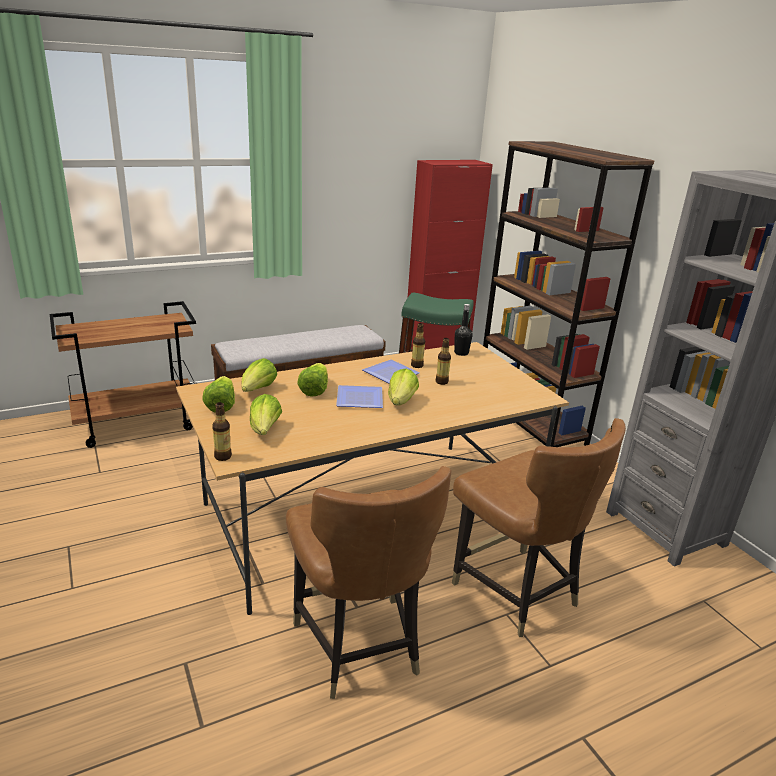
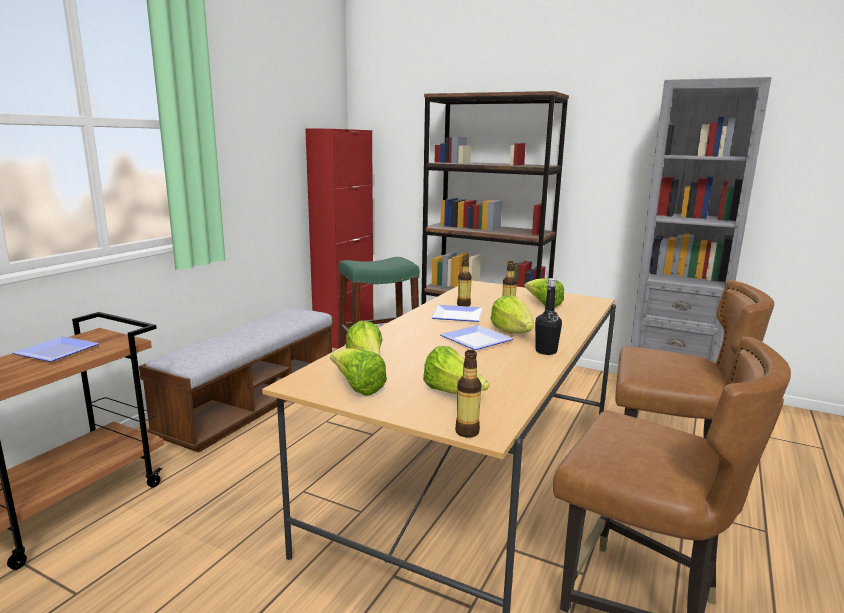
camera: 35 degrees left, 10 degrees down
(140, 324) = (60, 351): none -> plate
(314, 390) = (421, 346): lettuce -> lettuce (543, 304)
(461, 353) = (475, 289): black bottle -> black bottle (546, 351)

